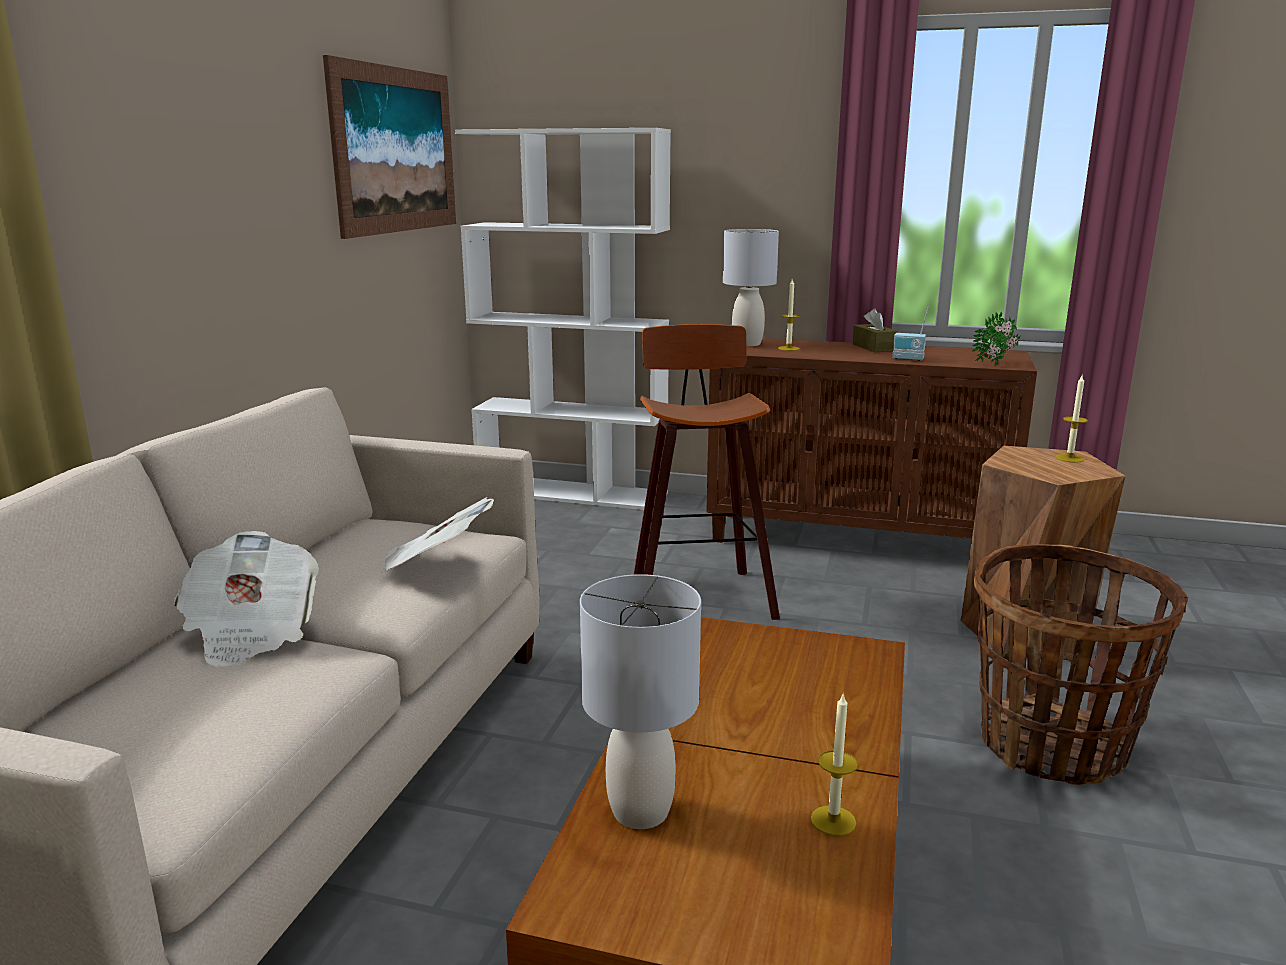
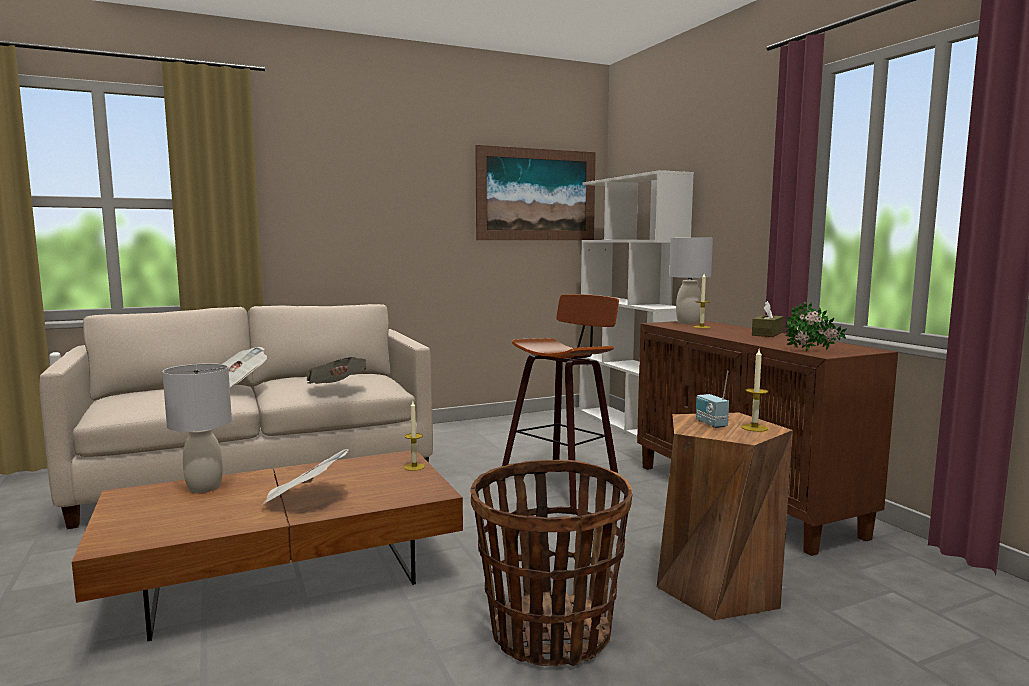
camera: 50 degrees right, 10 degrees down
(800, 739) = (305, 499): none -> newspaper
(833, 820) = (228, 521): candle -> candle (414, 467)
(908, 359) = (754, 340): radio -> radio (710, 424)

